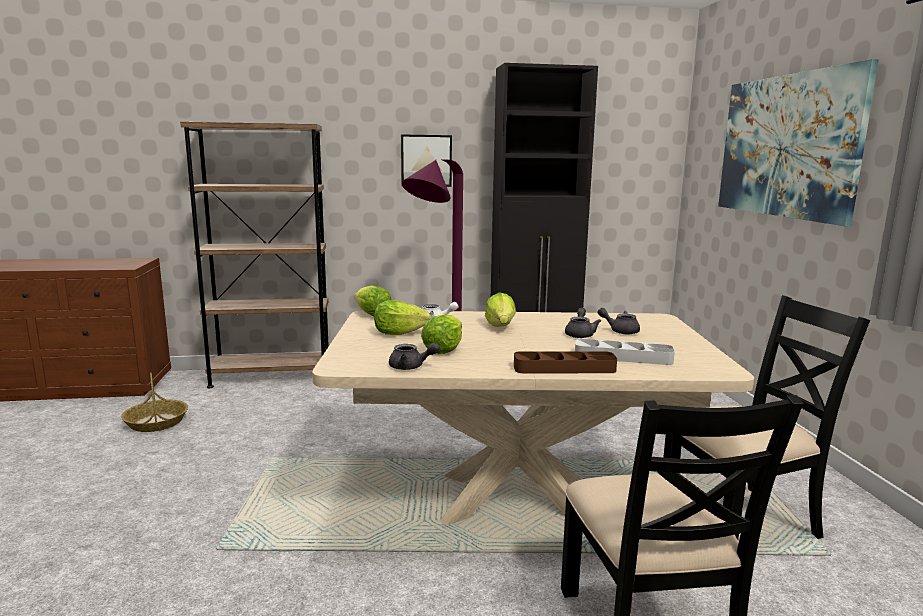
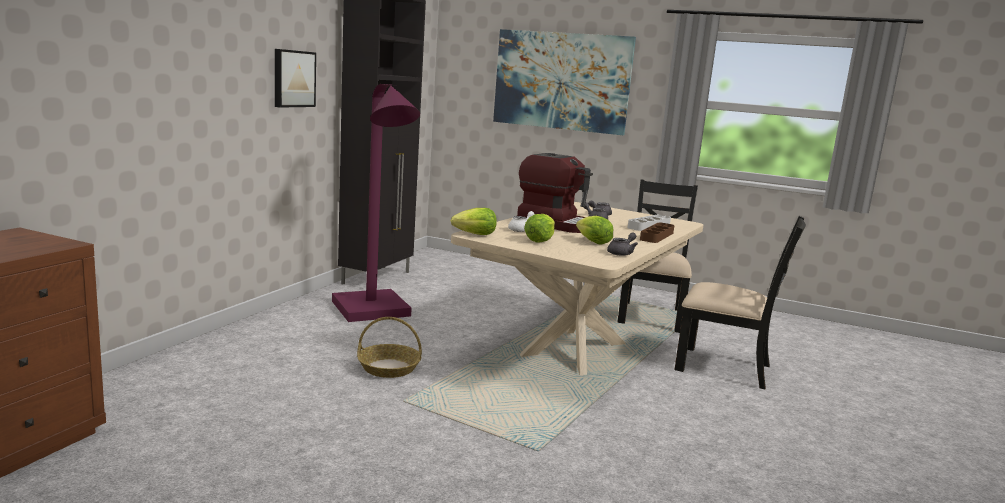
camera: 60 degrees left, 0 degrees up
(156, 422) = (211, 438): basket -> basket (388, 368)
(271, 376) = (188, 360): brown bookcase -> none
(501, 326) = (556, 224): lettuce -> coffee machine

